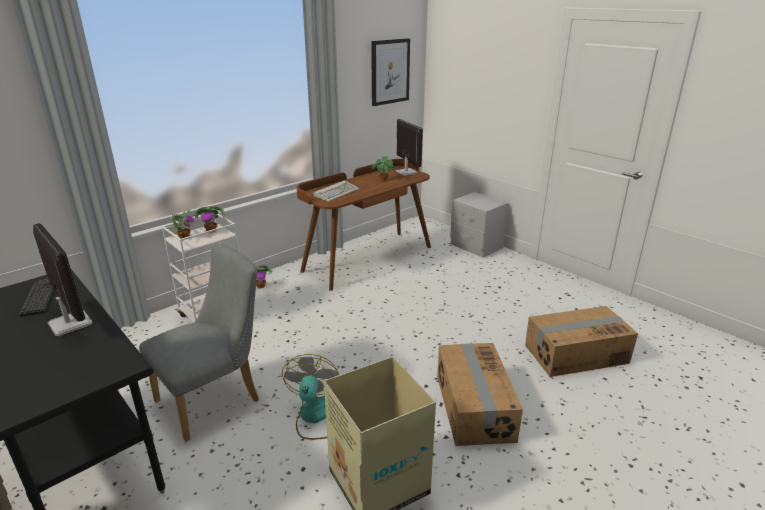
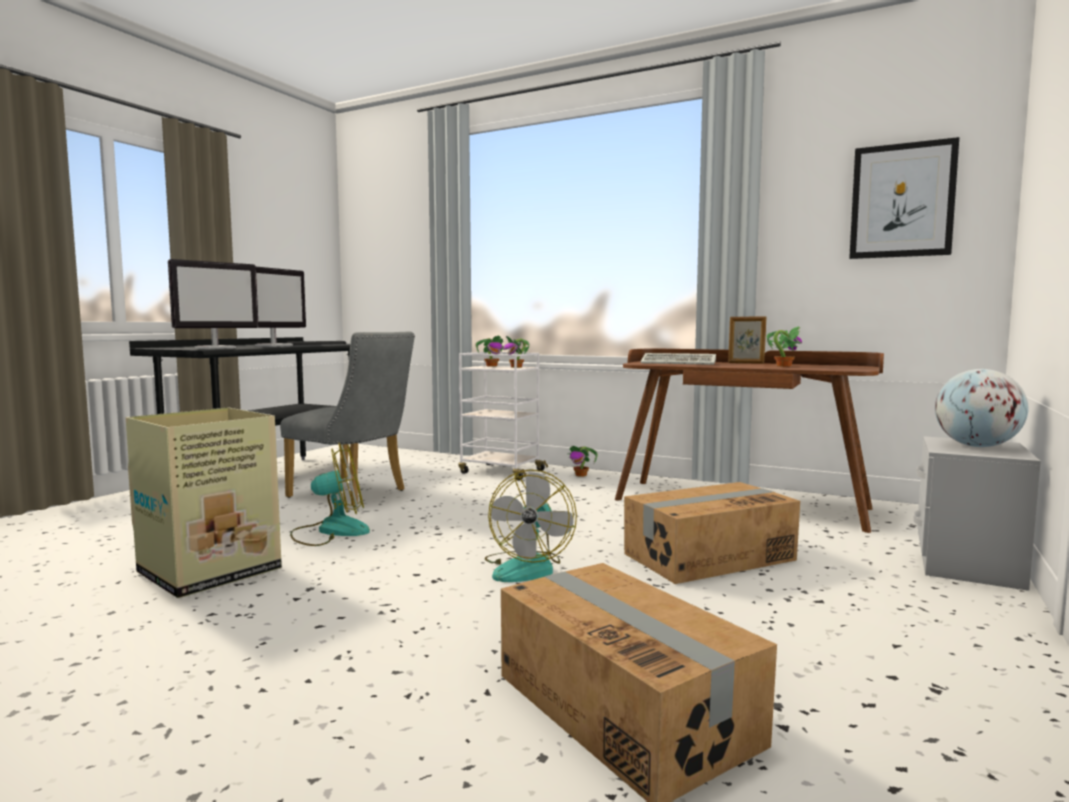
camera: 70 degrees right, 20 degrees down
(352, 180) = (746, 363): none -> picture frame
(406, 172) = (849, 367): monitor -> monitor (216, 348)
(432, 346) = (528, 567): none -> fan
(473, 407) = (373, 610): cardboard box -> cardboard box (708, 556)
(479, 200) = (977, 446): none -> globe

